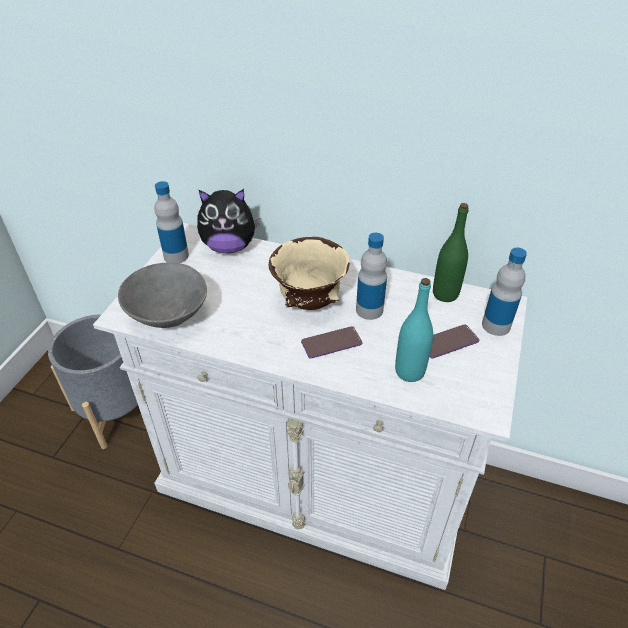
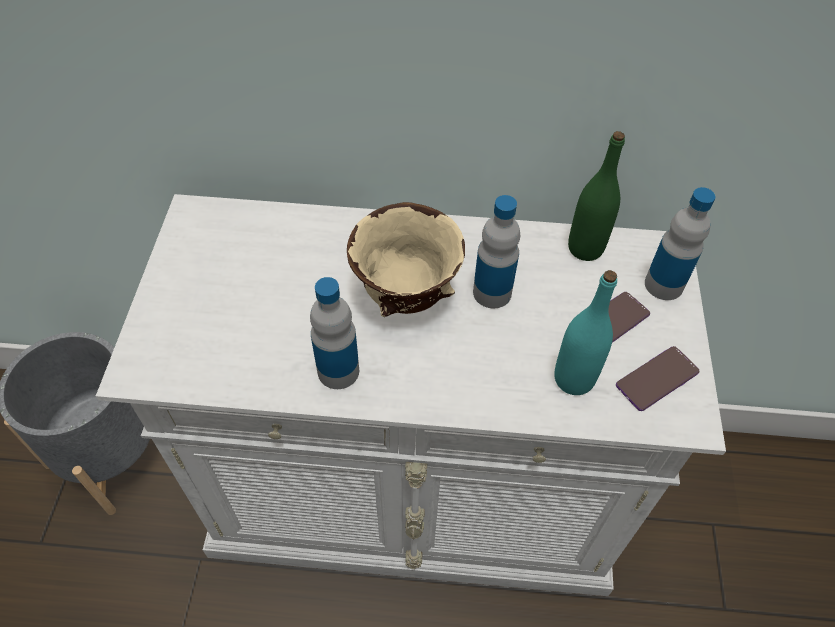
camera: 15 degrees left, 10 degrees up
(169, 317) = (210, 360): grey bowl -> none
(176, 256) = (185, 254): bottle -> bottle (338, 371)
(229, 247) = (261, 224): plush toy -> none
(331, 343) = (456, 356): phone -> phone (657, 379)

